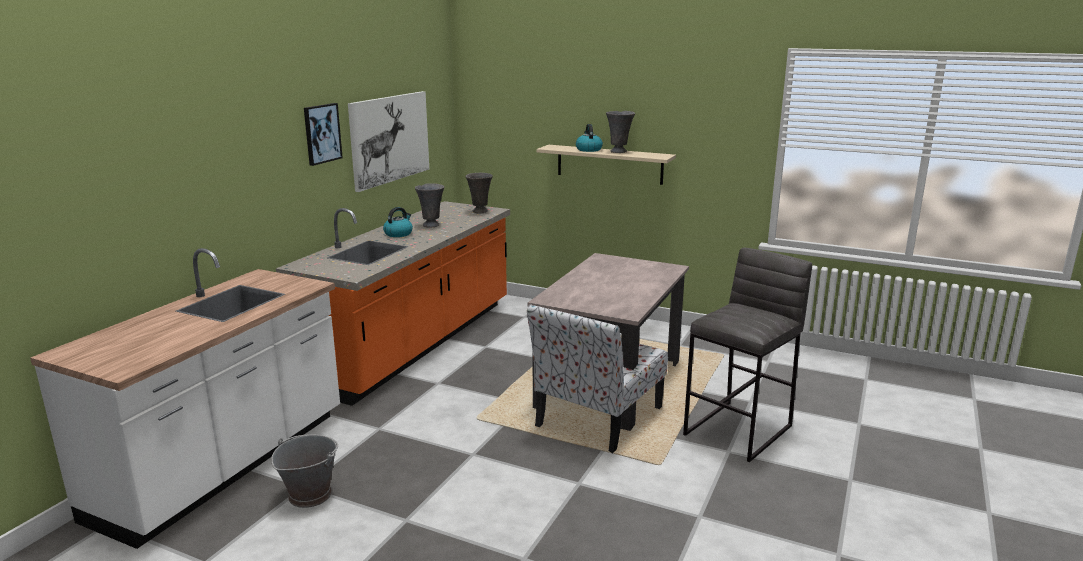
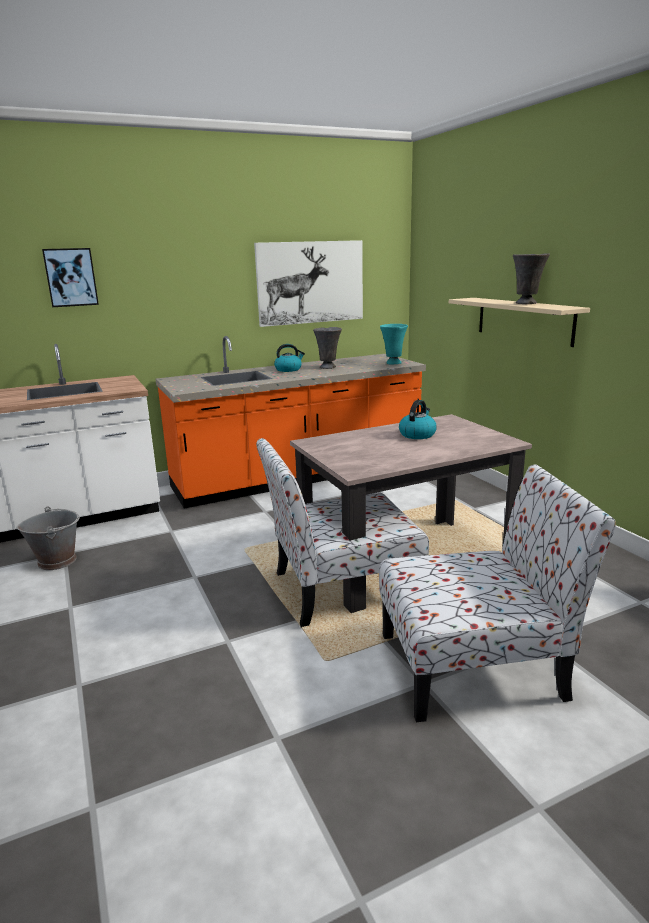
camera: 40 degrees right, 0 degrees up
(322, 133) = (219, 267): picture -> picture (71, 277)
(480, 212) = (393, 363): grey vase -> turquoise vase
(588, 149) = (499, 301): kettle -> kettle (417, 434)
(739, 430) = (475, 666): grey stool -> chair

